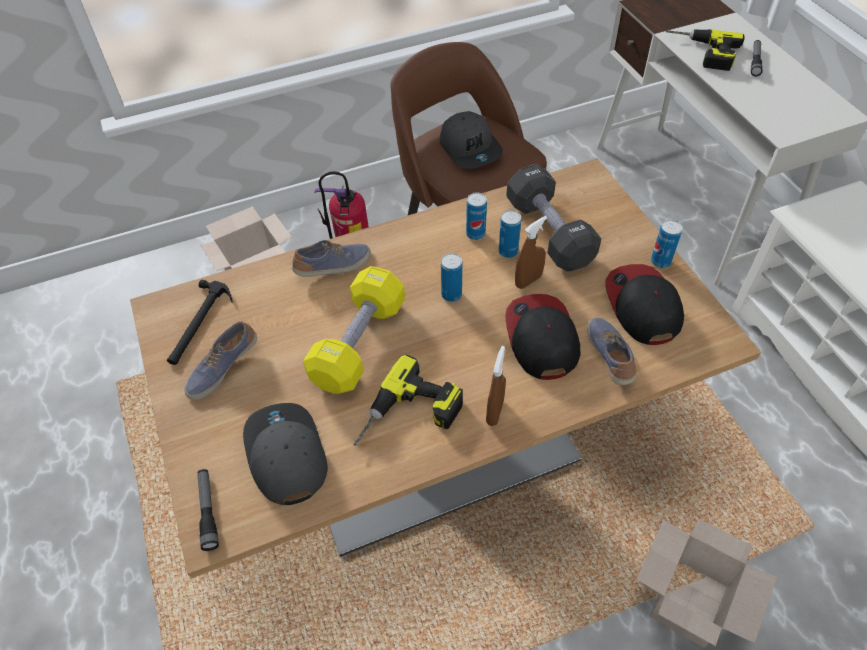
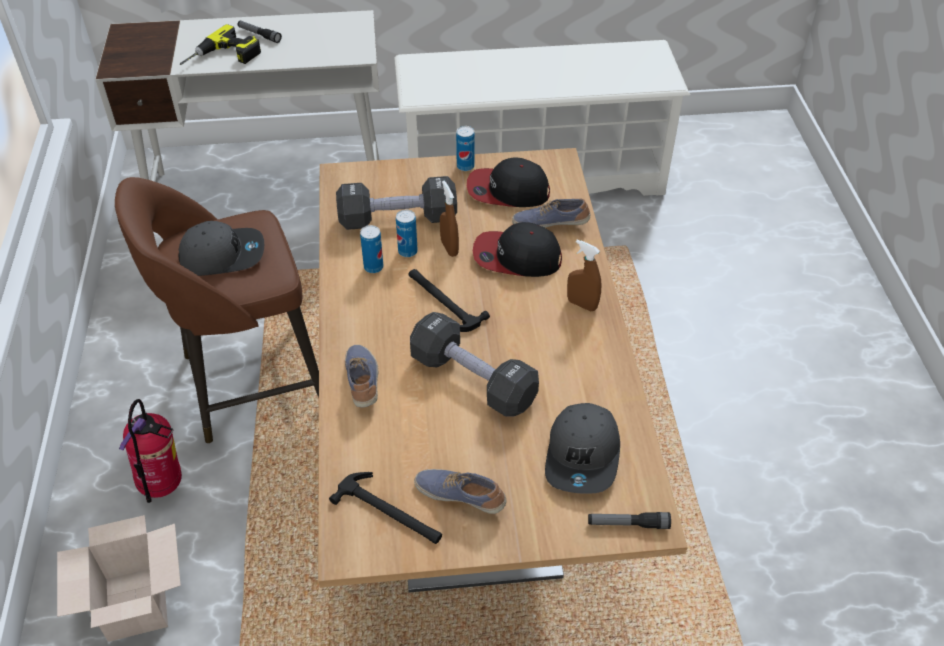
camera: 75 degrees left, 5 degrees down
(222, 367) = (460, 495): shoe -> shoe turned 150 degrees clockwise
(285, 455) = (583, 456): grey cap -> grey cap turned 75 degrees counterclockwise
(359, 343) = (473, 379): yellow dumbbell -> black dumbbell
(409, 418) = (570, 360): power drill -> none
(451, 295) = (442, 301): can -> hammer
(687, 599) = (664, 338): cardboard box -> none

